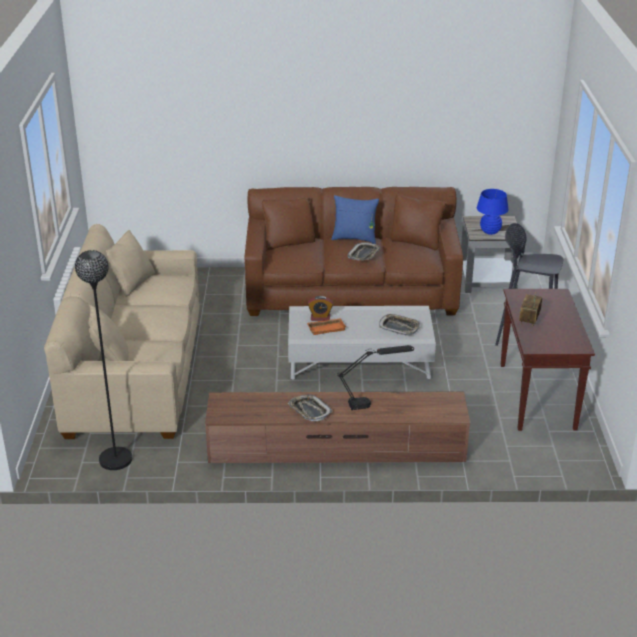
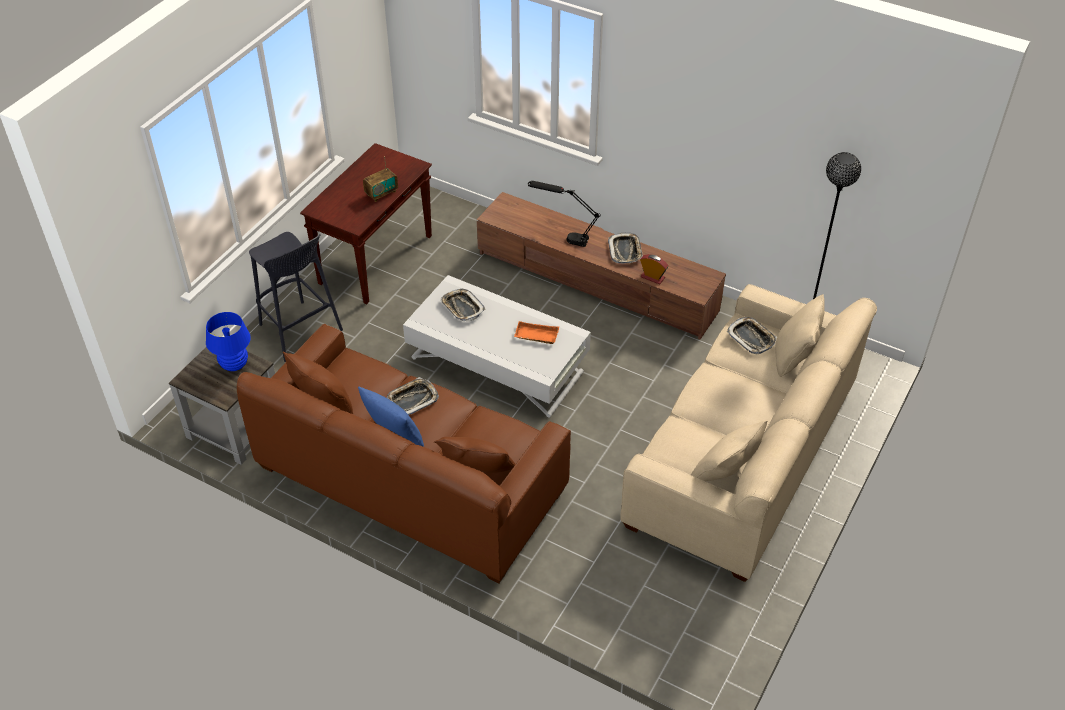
camera: 150 degrees left, 15 degrees up
(150, 355) = (751, 338): none -> tray
(320, 318) = (530, 353): alarm clock -> alarm clock (652, 277)

